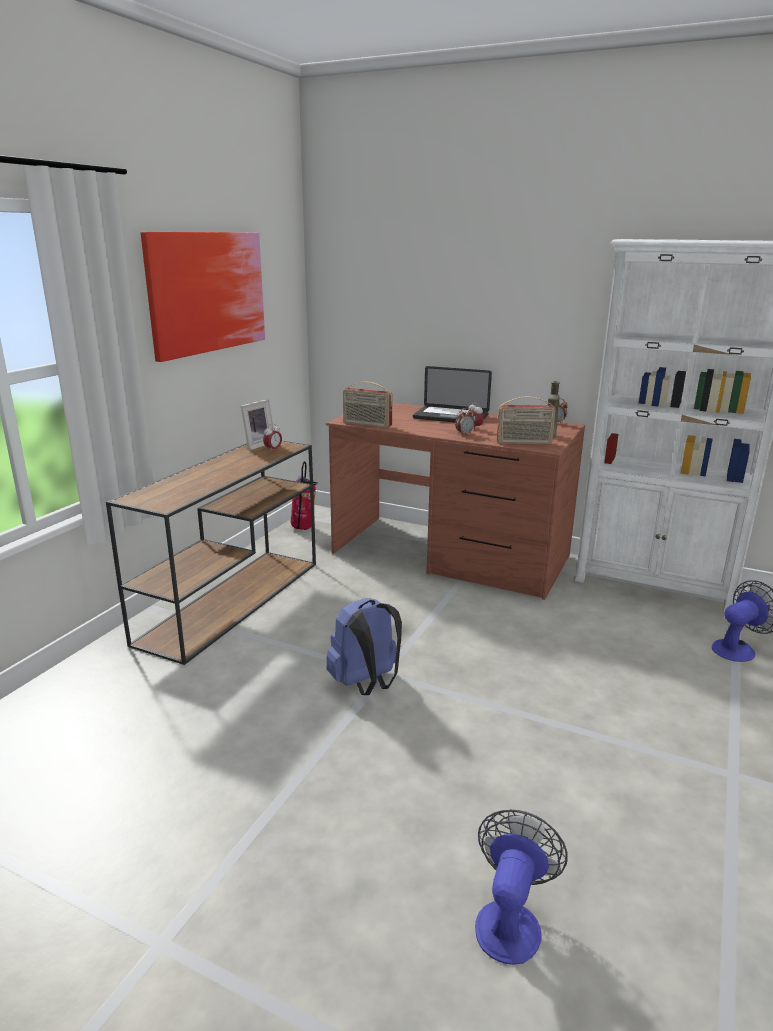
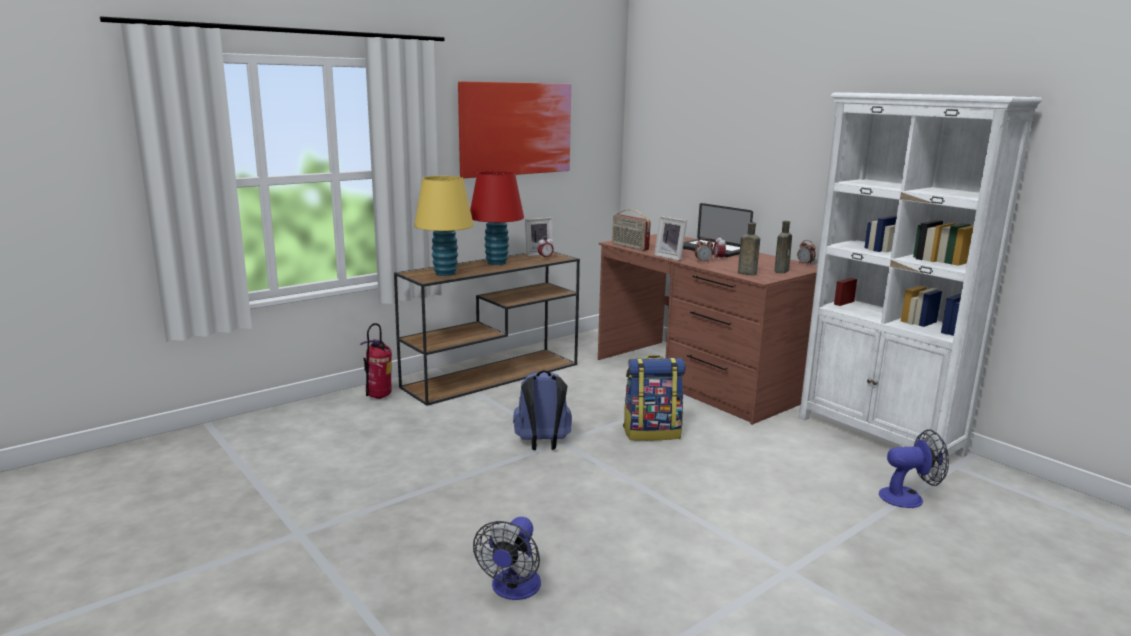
camera: 25 degrees right, 5 degrees down
(178, 492) = (445, 273): none -> yellow table lamp
(224, 465) = (497, 263): none -> red table lamp
(303, 529) = (590, 339): fire extinguisher -> fire extinguisher (379, 397)
(426, 432) = (671, 257): none -> picture frame
(464, 635) = (652, 432): none -> backpack
(510, 920) = (513, 590): fan -> fan turned 150 degrees clockwise
(524, 443) = (745, 273): radio -> brown bottle

